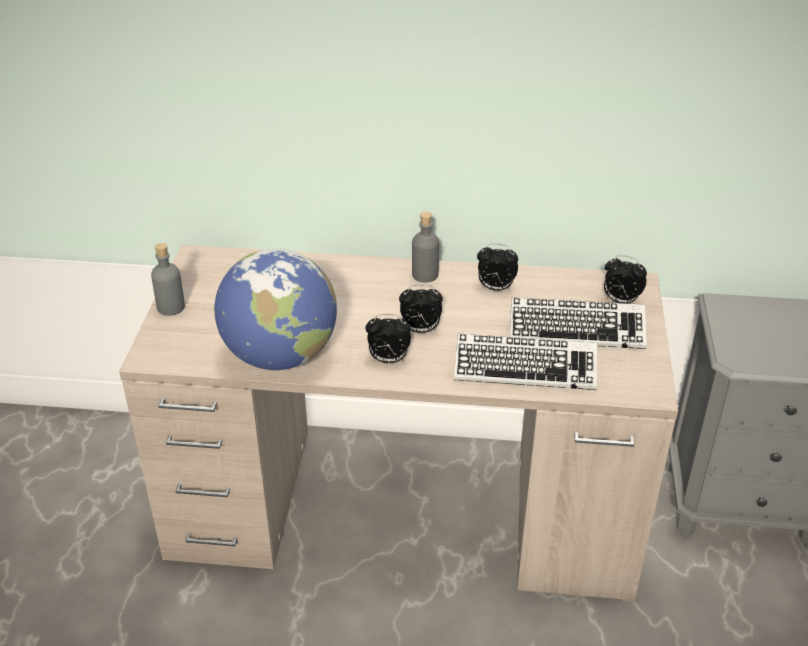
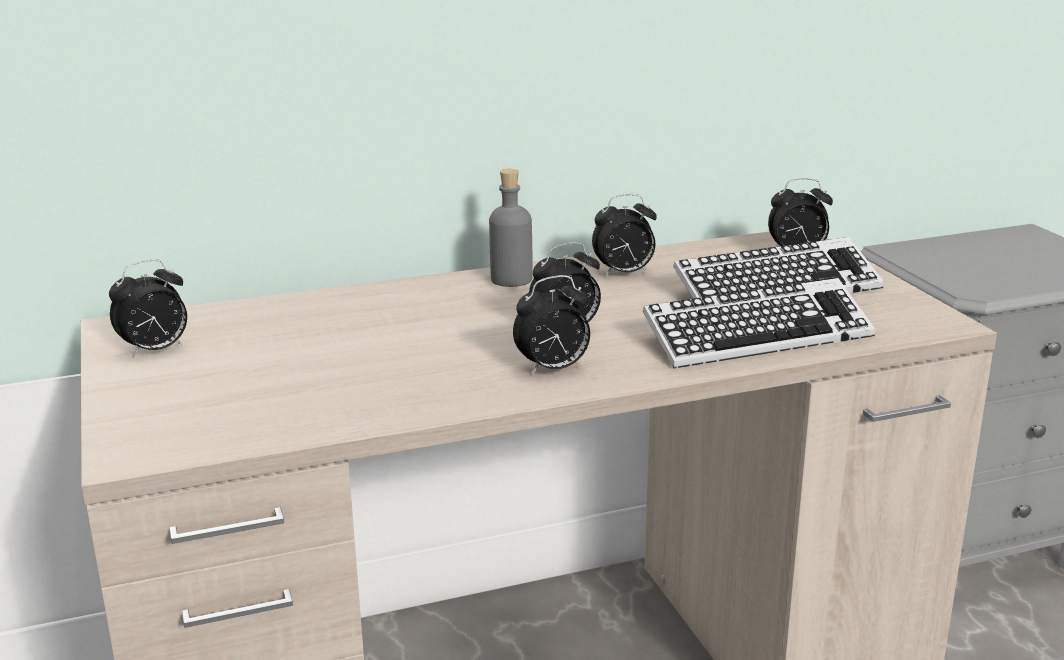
camera: 25 degrees left, 15 degrees down
(171, 307) = (122, 388): grey bottle -> none
(201, 282) = (155, 351): none -> alarm clock
(280, 356) = (373, 402): globe -> none

